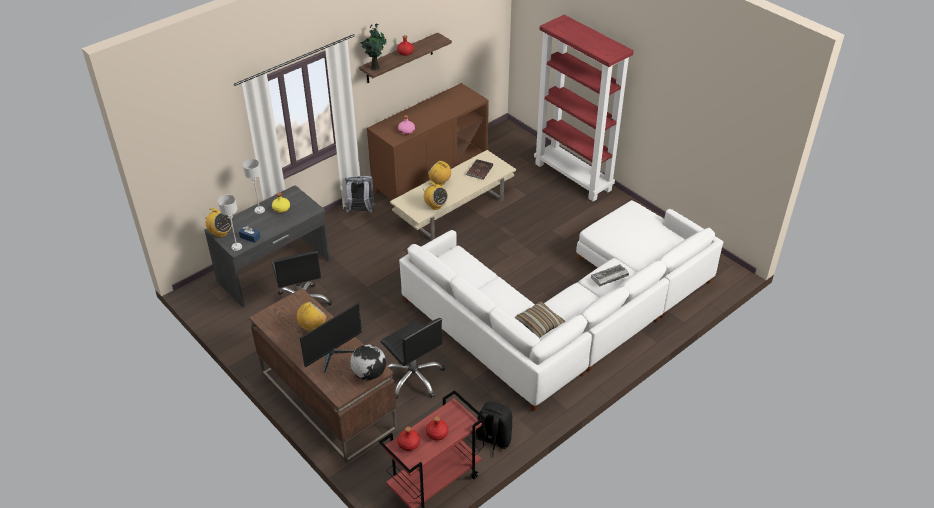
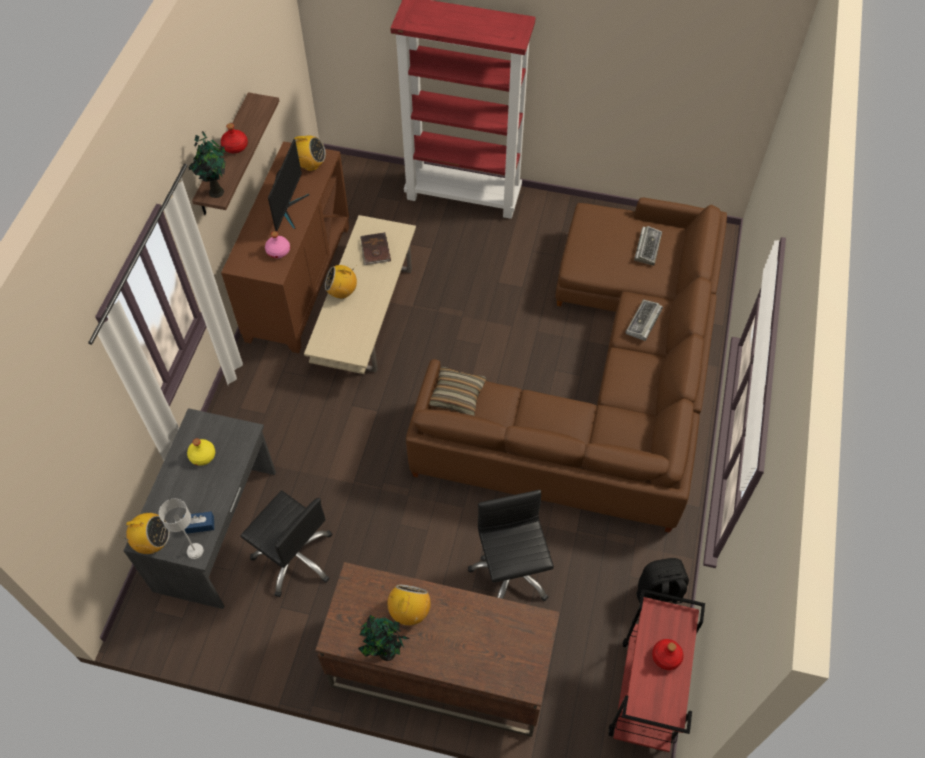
camera: 35 degrees left, 15 degrees up
(259, 210) = (175, 475): grey table lamp -> none
(282, 338) = (385, 653): none -> potted plant
(333, 354) = (470, 634): monitor -> monitor (288, 208)
(361, 211) = (254, 379): grey backpack -> none
(369, 373) = (534, 633): globe -> none
(409, 443) = (649, 692): red bottle -> none
(414, 377) = (511, 572): black office chair -> black office chair turned 120 degrees counterclockwise
(435, 206) = (366, 330): radio -> radio (310, 165)
(539, 324) = (623, 428): pillow -> pillow (457, 395)
(567, 312) = (601, 381): white sofa -> brown sofa
(652, 240) = (647, 247): none -> keyboard

